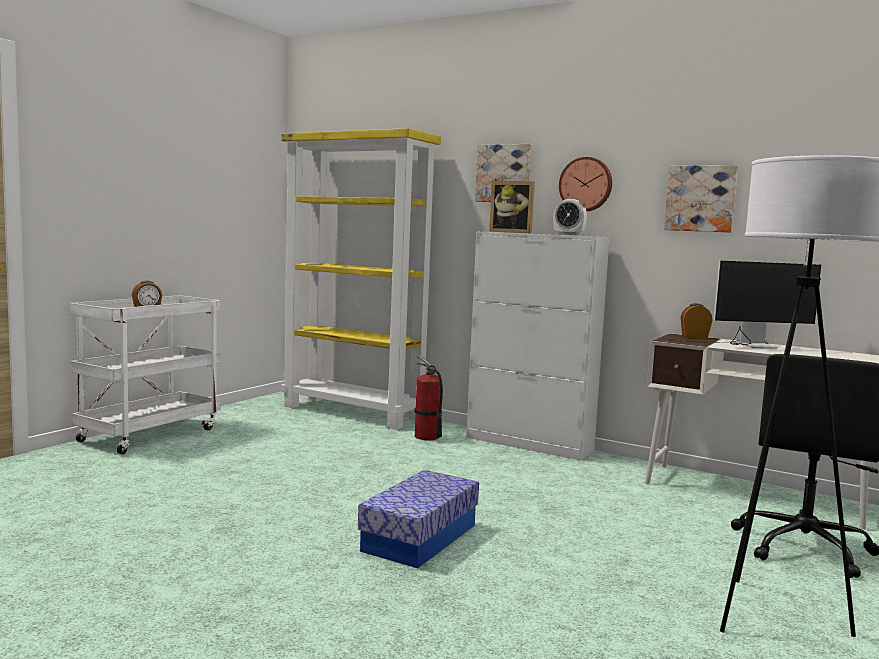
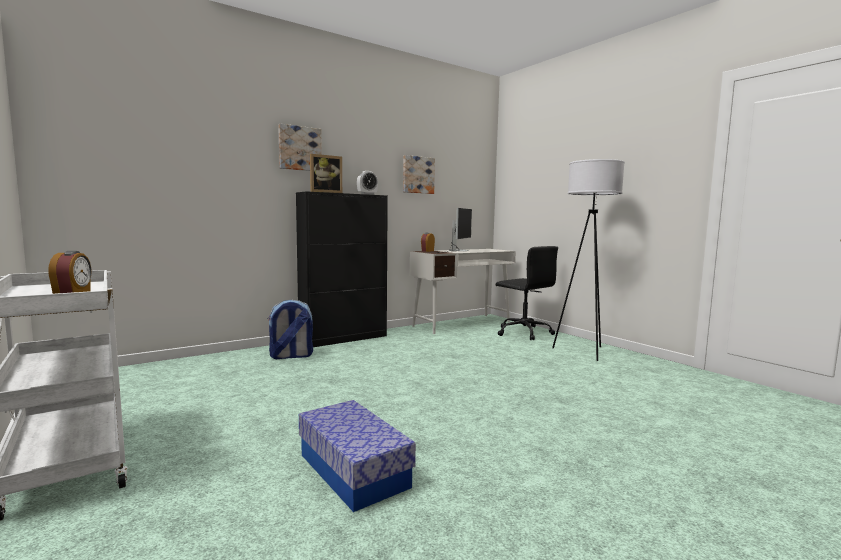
camera: 65 degrees left, 0 degrees up
(354, 413) = (186, 365): yellow bookcase -> none
(420, 538) = (477, 389): storage box -> storage box (353, 470)
(427, 437) = (291, 356): fire extinguisher -> backpack
(529, 444) = (344, 338): white cabinet -> black cabinet
(586, 184) = (357, 161): wall clock -> none

